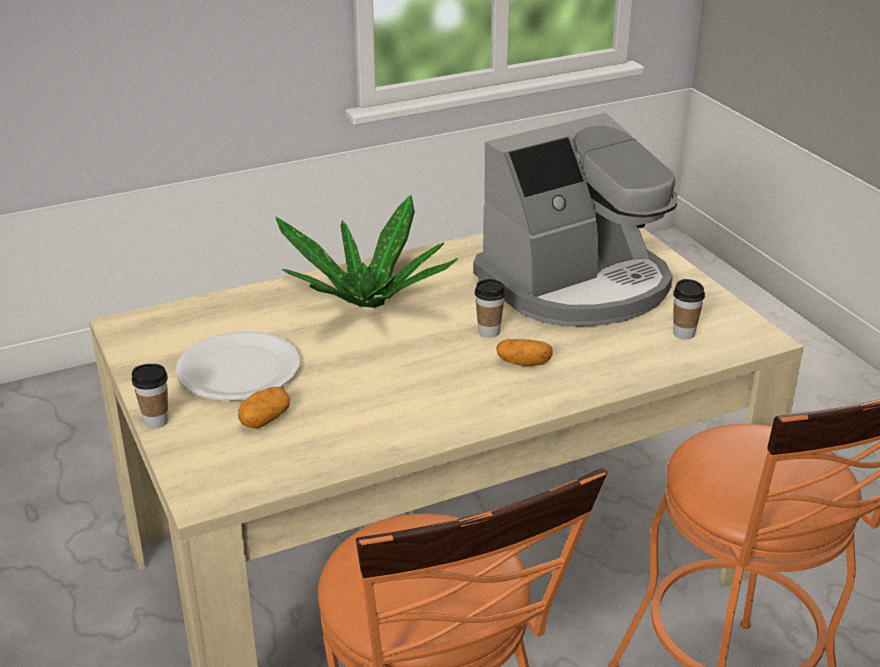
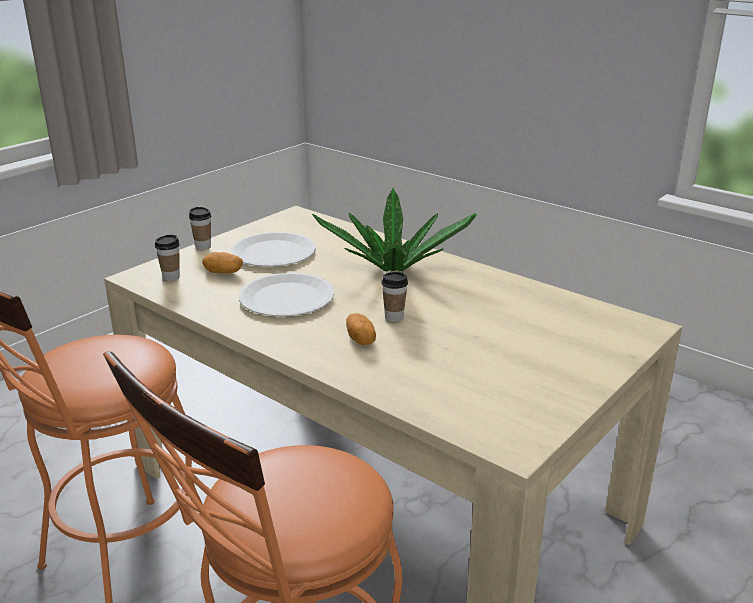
camera: 65 degrees right, 5 degrees down
(383, 387) = (286, 297): none -> white plate
(577, 285) = (507, 338): coffee machine -> none
(684, 333) = (479, 403): cup -> cup (171, 277)

